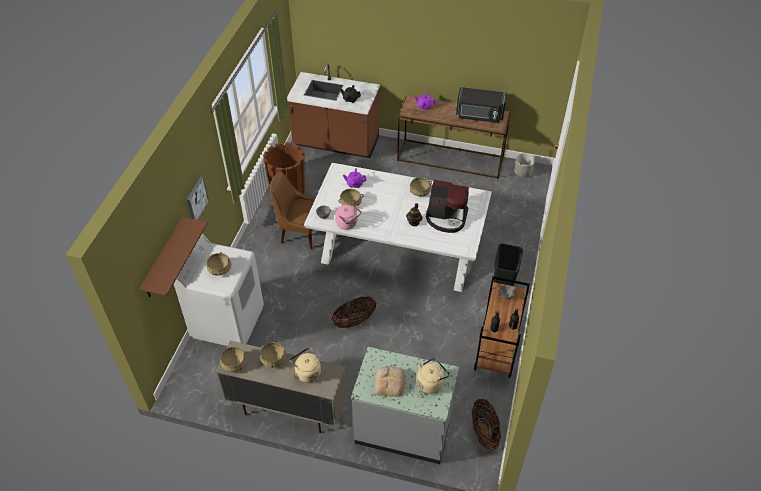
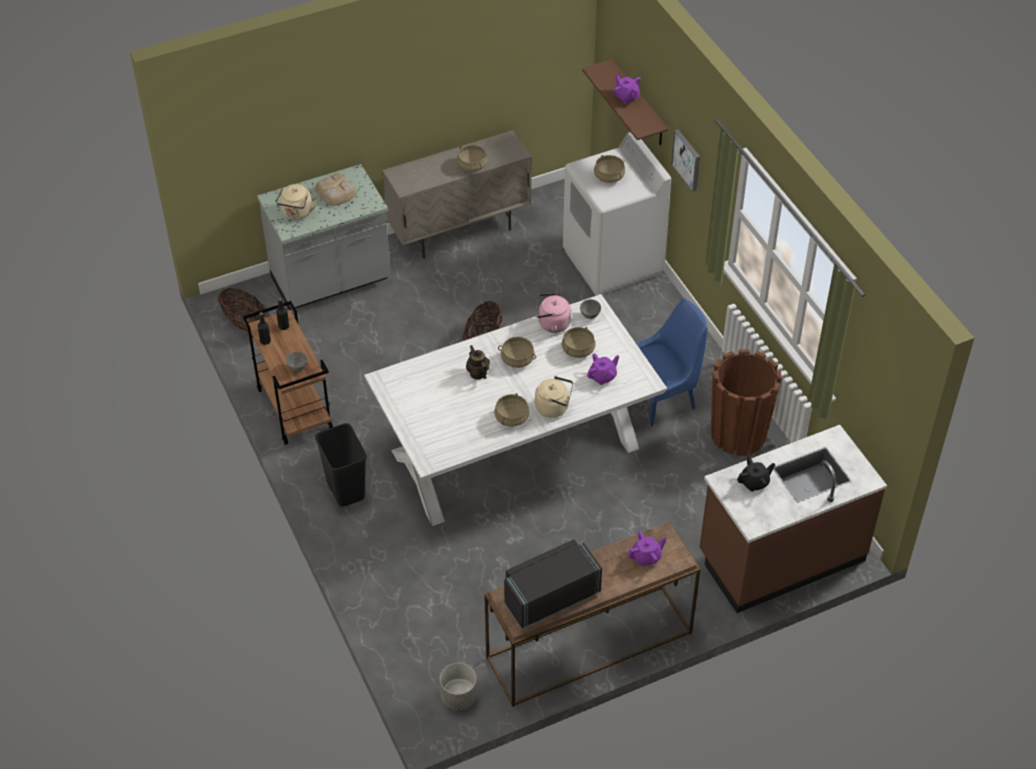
camera: 140 degrees right, 0 degrees up
(173, 253) = (626, 97): none -> purple teapot
(234, 363) = (503, 143): beige cooking pot -> beige cooking pot (517, 360)
(300, 232) = (661, 397): brown chair -> blue chair
(307, 372) = (429, 173): beige kettle -> beige kettle (554, 407)
(446, 218) = (444, 403): coffee machine -> none

